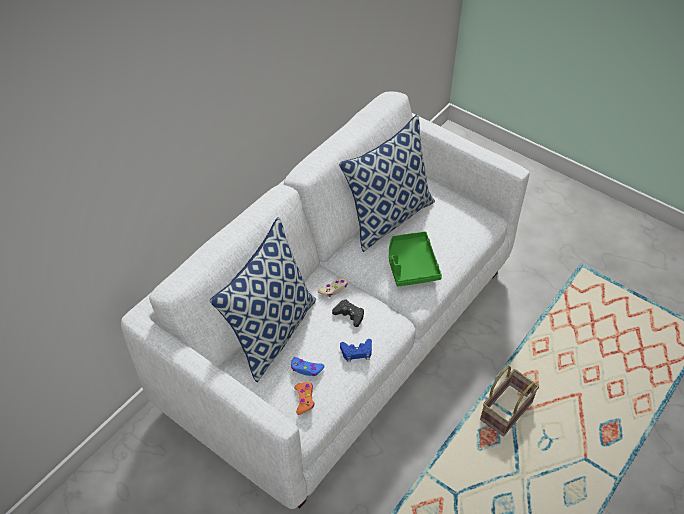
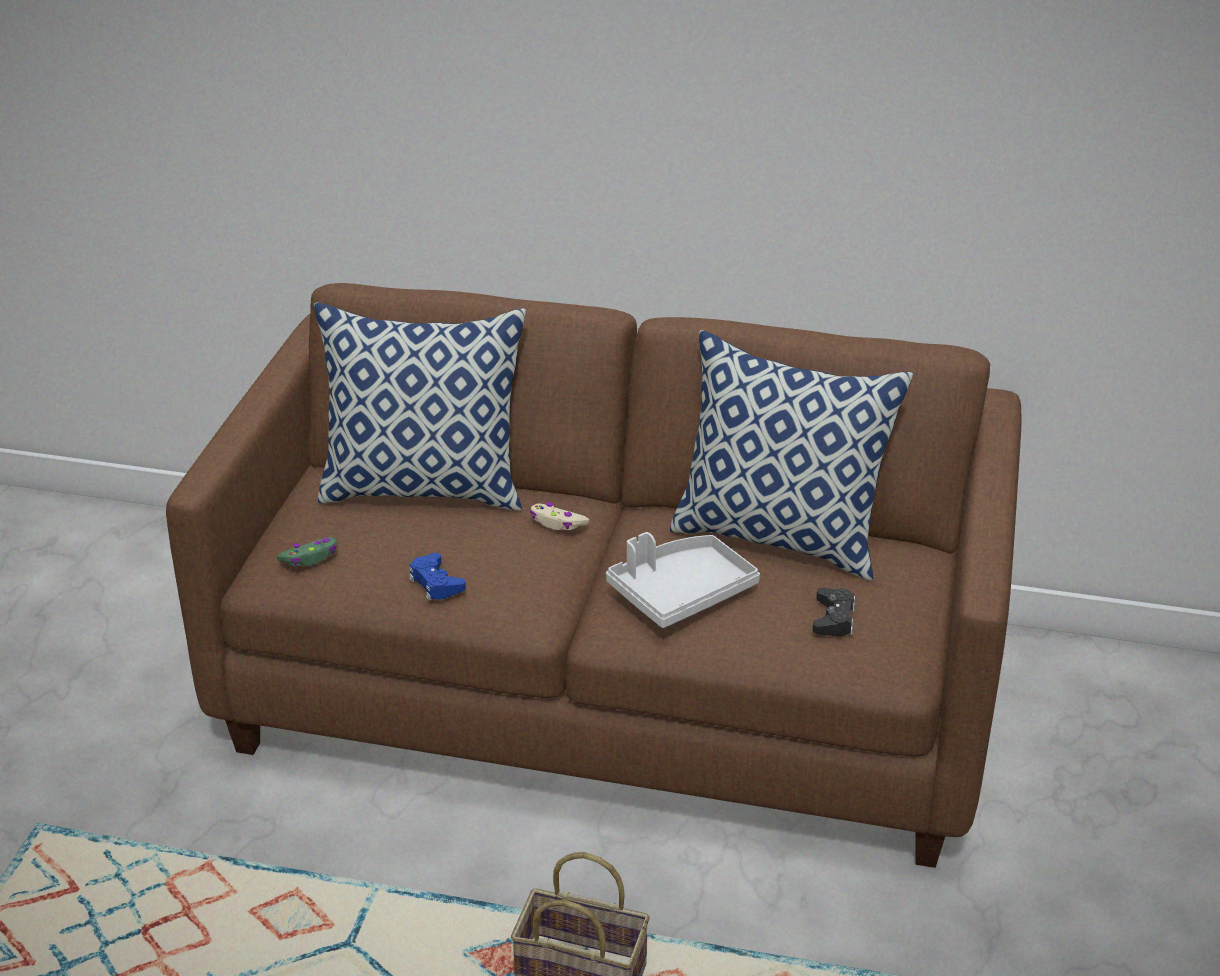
camera: 65 degrees right, 15 degrees down
(304, 399) = (310, 558): orange game controller -> green game controller
(306, 369) = (369, 541): blue game controller -> none
(342, 334) = (612, 691): white sofa -> brown sofa
(349, 315) = (511, 553): black game controller -> black game controller (833, 619)
(411, 265) = (681, 592): green tray -> grey tray

